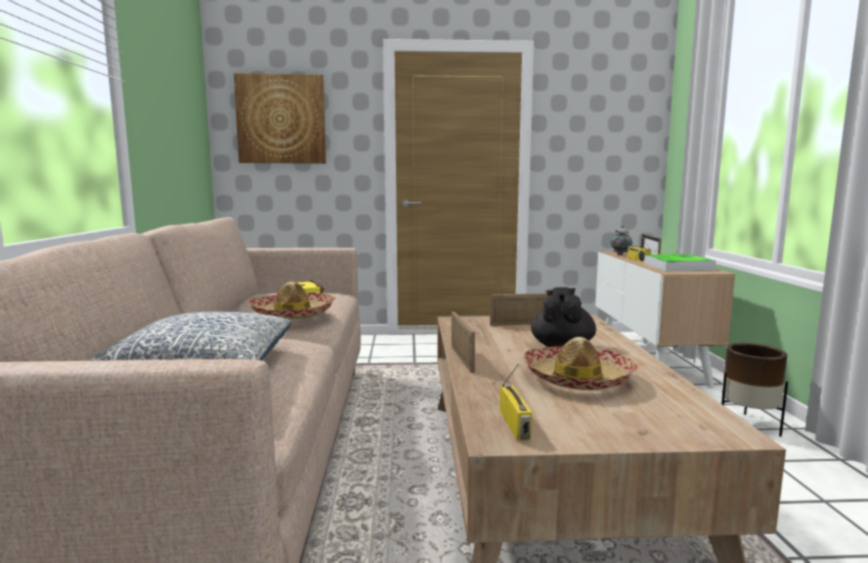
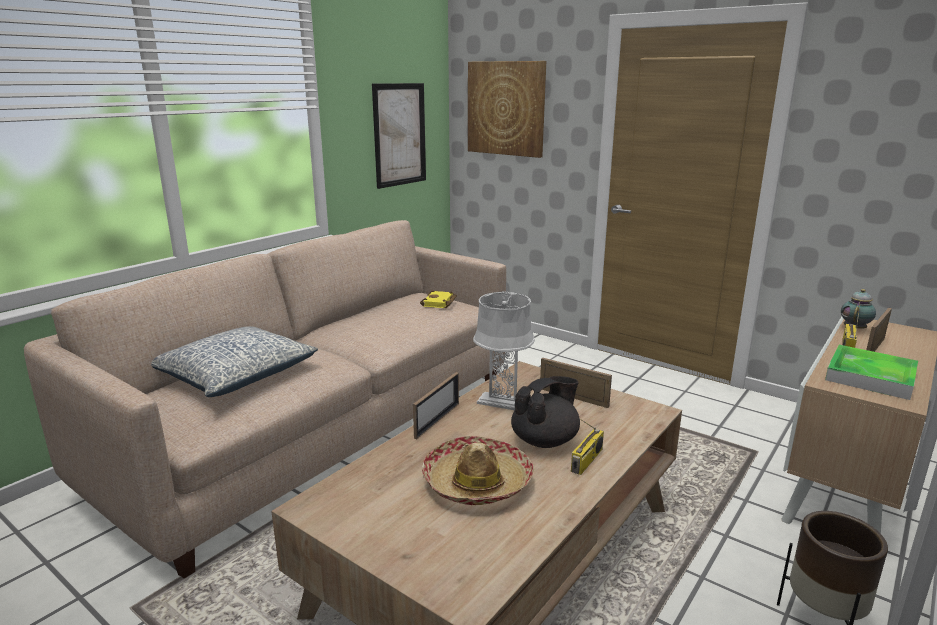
camera: 40 degrees right, 10 degrees up
(180, 137) = (399, 135): none -> picture
(293, 314) = (380, 331): hat -> none
(484, 338) = (503, 402): none -> grey table lamp
(516, 425) = (342, 502): radio -> radio (587, 461)

